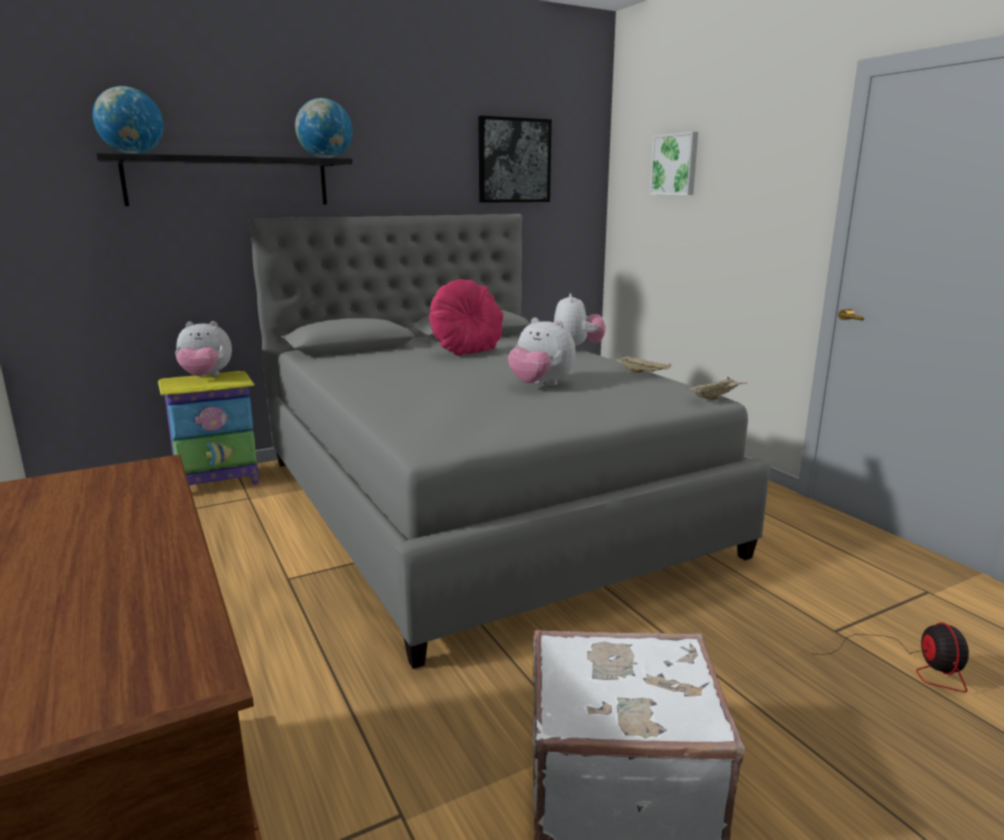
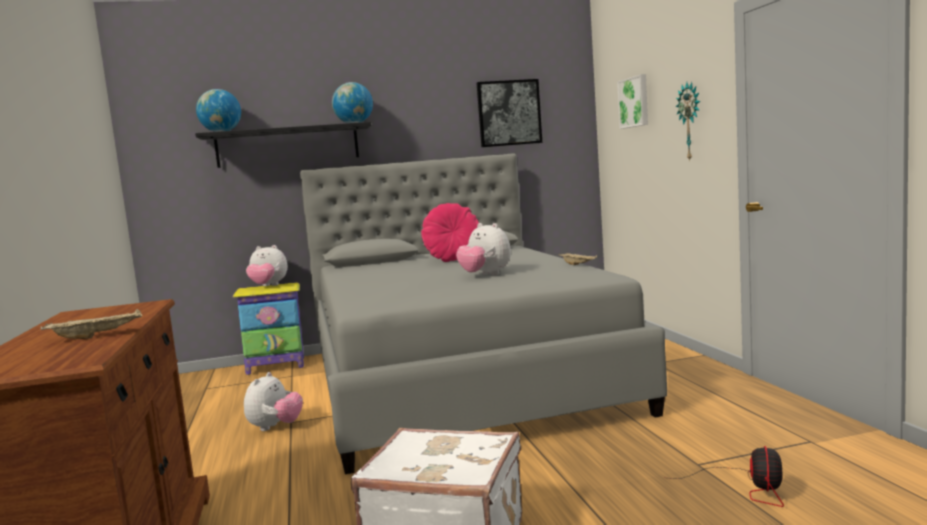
camera: 15 degrees right, 10 degrees down
(576, 348) = (545, 253): plush toy -> plush toy (275, 427)
(716, 397) = (616, 276): beige tray -> beige tray (98, 336)
(763, 200) = (691, 121): none -> wall clock

